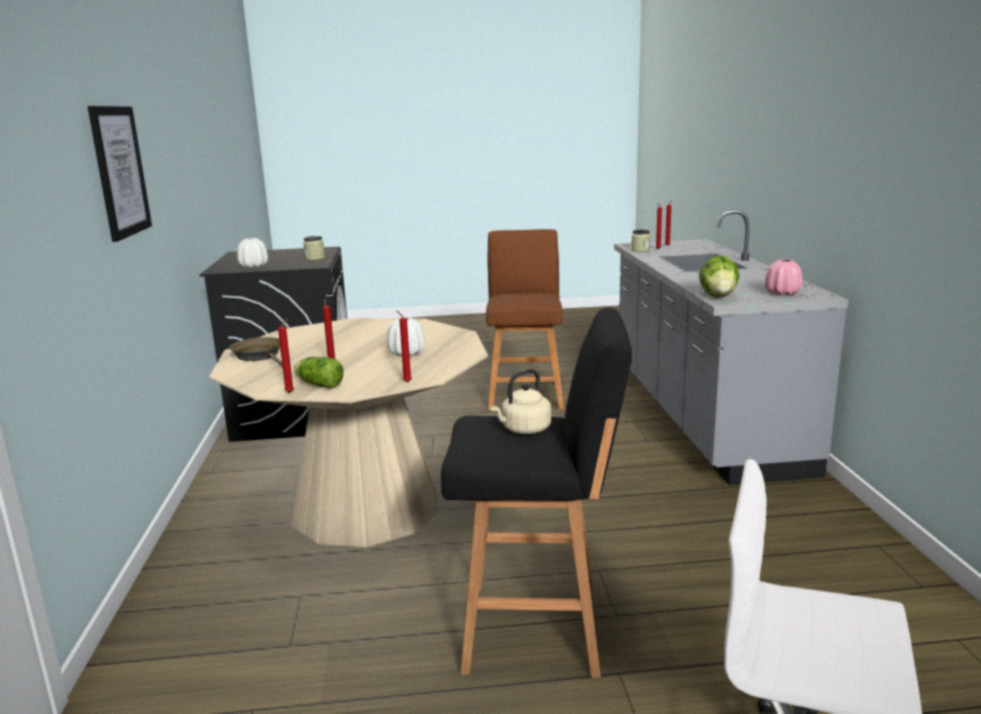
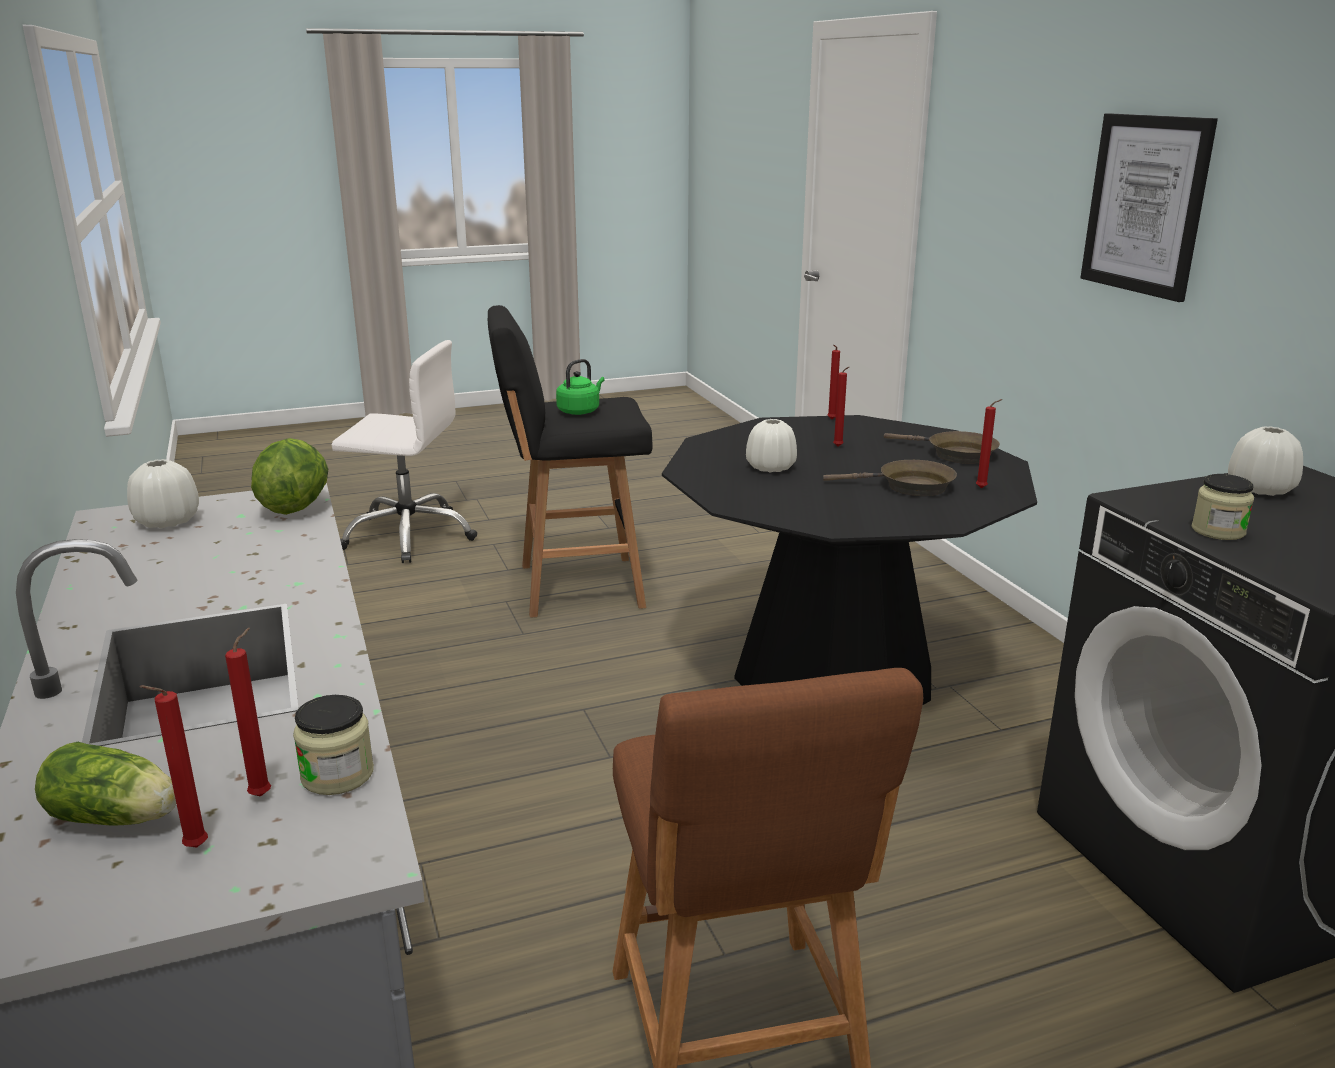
camera: 165 degrees right, 5 degrees up
(318, 384) = (817, 427): lettuce -> lettuce (118, 818)
(336, 338) = (909, 486): none -> brown frying pan
(366, 507) = (833, 673): beige dining table -> black dining table
(406, 382) = (726, 435): red candle -> red candle (983, 488)
(523, 430) = (580, 411): beige kettle -> green kettle
(782, 293) = (168, 521): pink vase -> white vase

